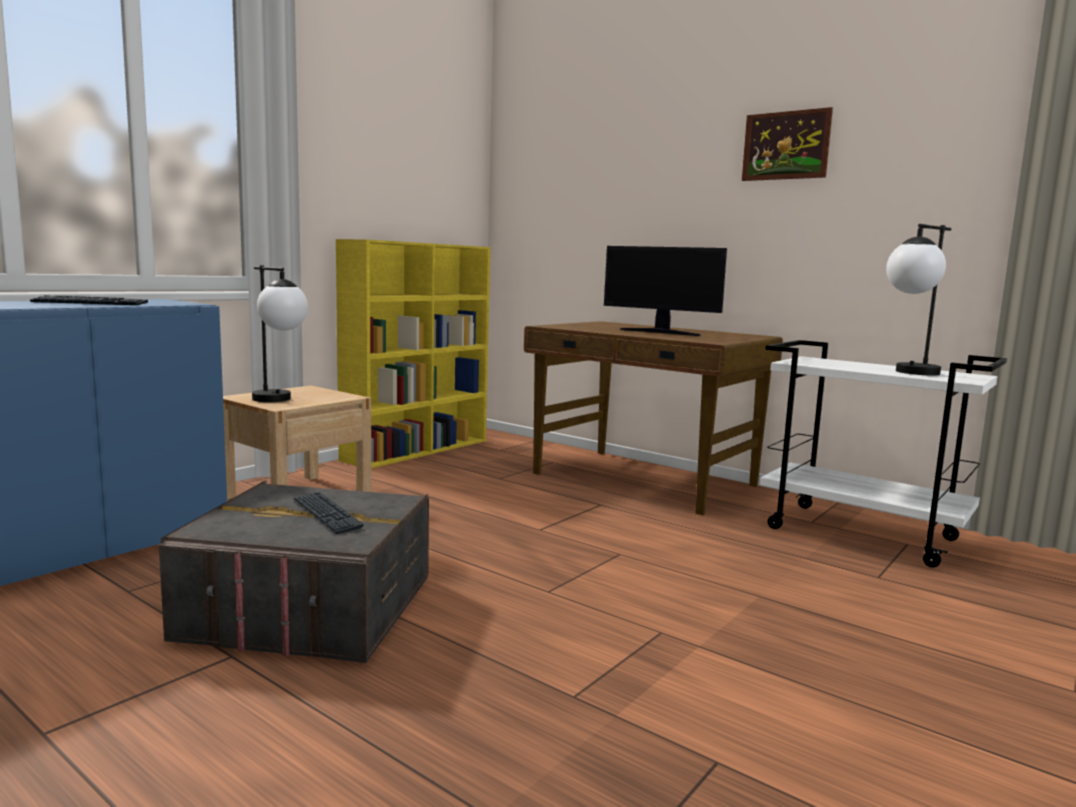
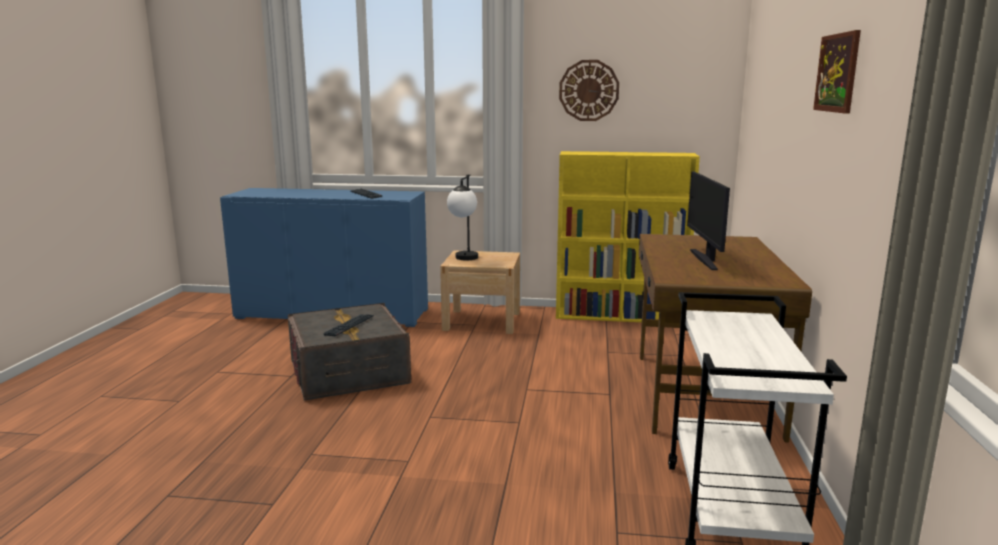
camera: 60 degrees right, 5 degrees up
(360, 159) = (589, 90): none -> wall clock
(909, 373) = (731, 356): table lamp -> none

